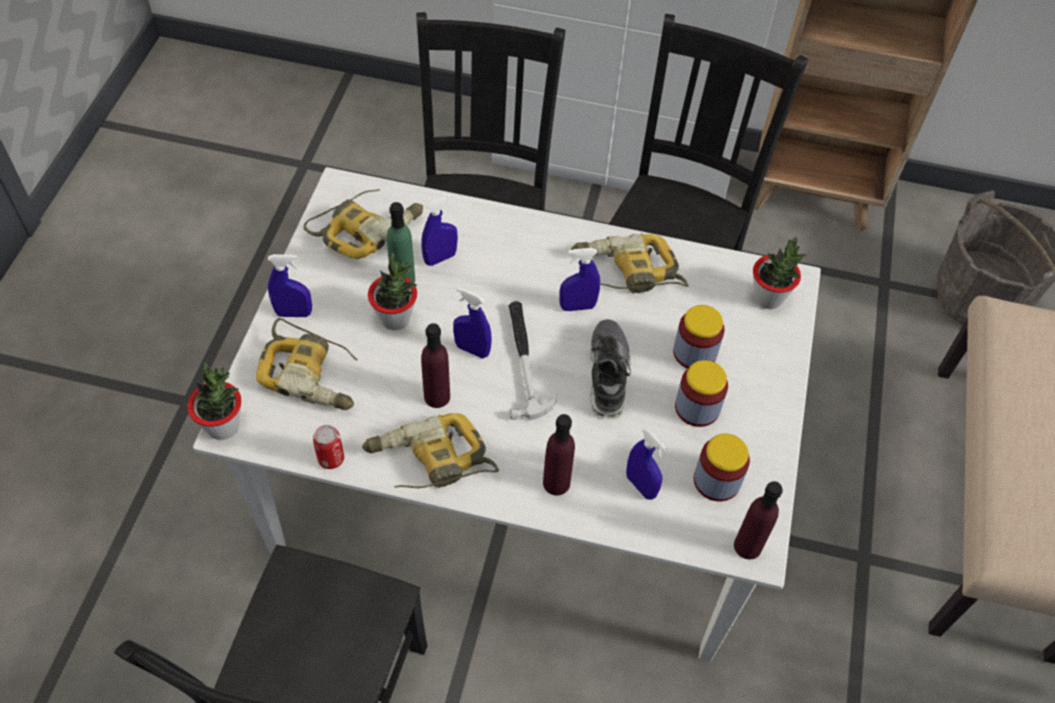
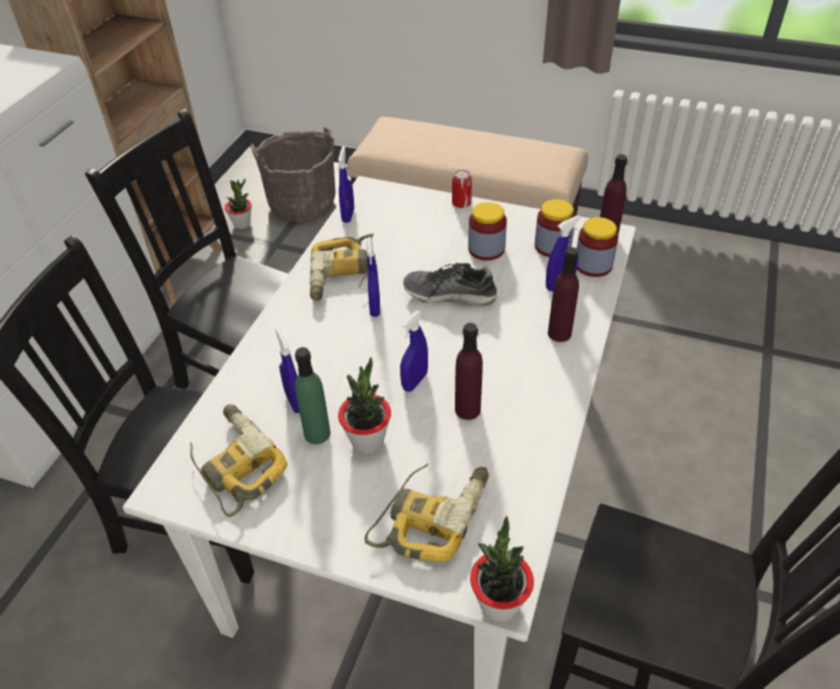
camera: 80 degrees left, 10 degrees down
(294, 313) = (345, 535): blue spray bottle -> blue spray bottle (348, 215)
(331, 458) = (540, 496): can -> can (461, 203)
(429, 462) = (542, 417): power drill -> none
(525, 361) = (432, 345): hammer -> none
(694, 352) = (433, 245): jar -> jar (593, 265)
(768, 298) = (384, 202): potted plant -> potted plant (242, 224)

